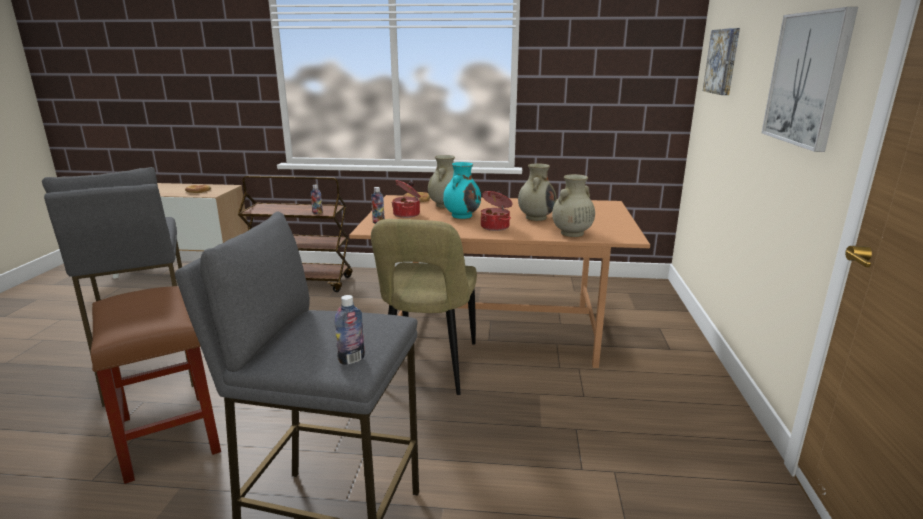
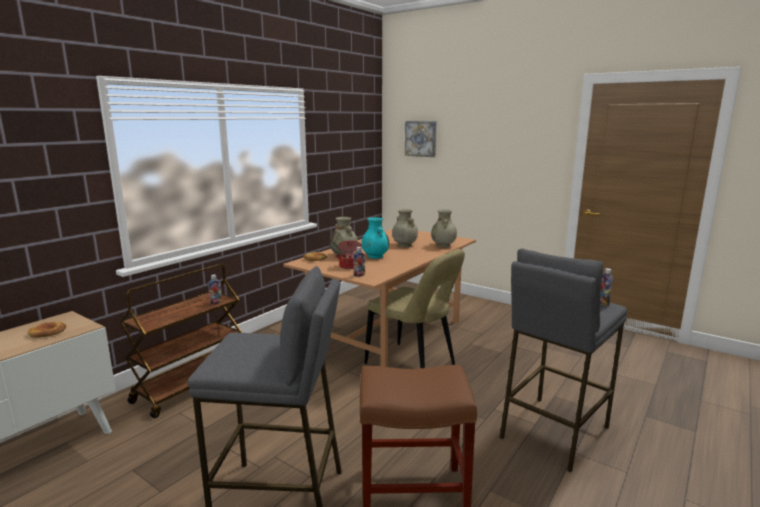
camera: 60 degrees left, 5 degrees down
(495, 227) = (410, 254): cooking pot -> none
(807, 79) = (519, 147): picture -> none

